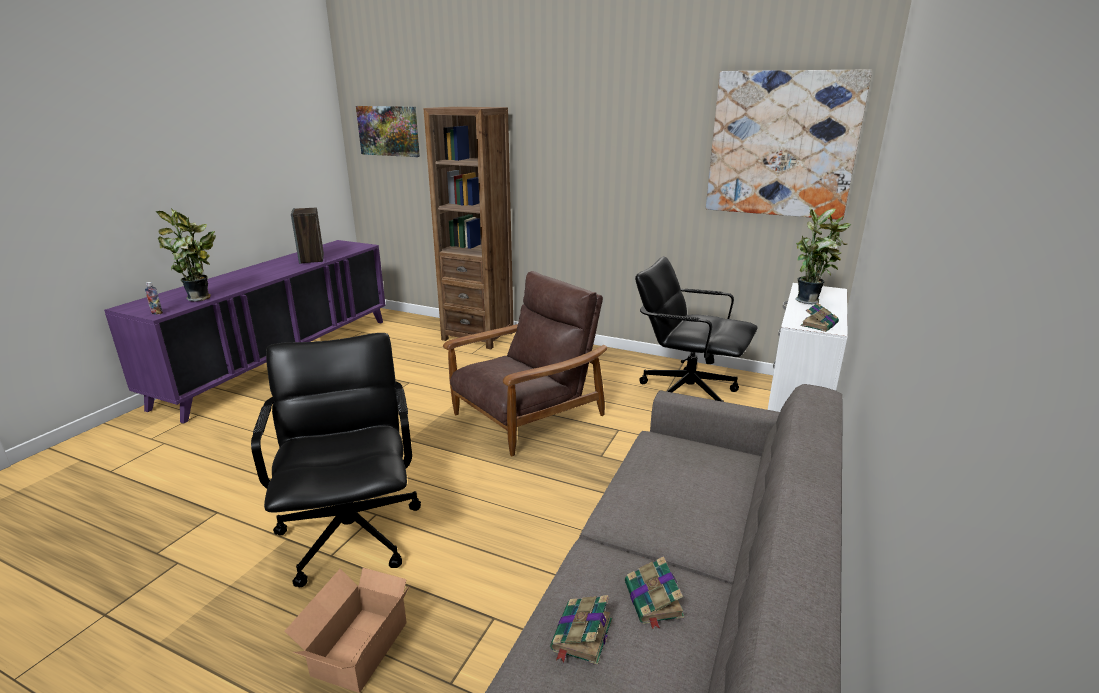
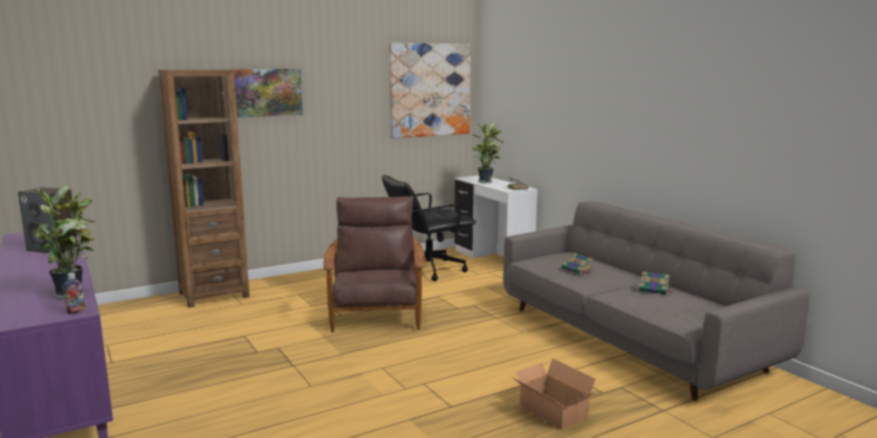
camera: 55 degrees left, 10 degrees down
(352, 533) = (435, 395): black office chair -> none
(388, 131) = (60, 97): picture -> picture (267, 92)
(581, 636) = (664, 305): book -> book (578, 270)

